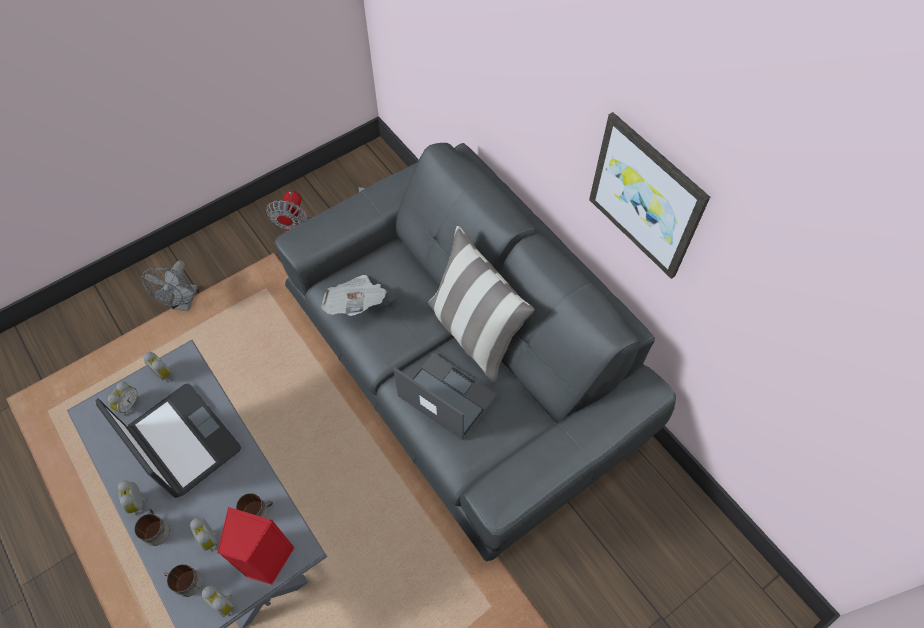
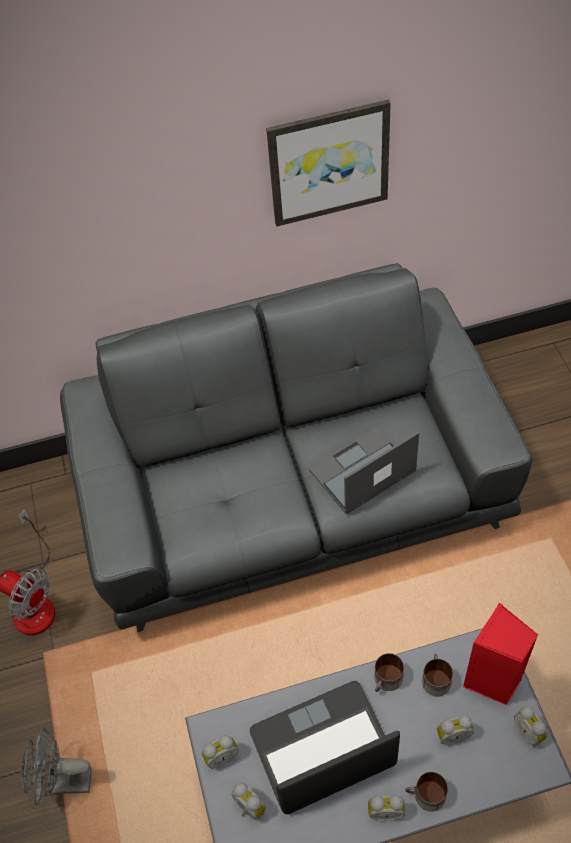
camera: 65 degrees left, 5 degrees down
(184, 303) = (63, 782): grey fan -> grey fan turned 150 degrees clockwise
(184, 583) = (497, 771): mug -> mug (387, 681)
(224, 602) = (529, 732): alarm clock -> alarm clock turned 90 degrees clockwise
(356, 304) = (216, 527): newspaper -> none
(475, 333) = (300, 428): pillow -> none

